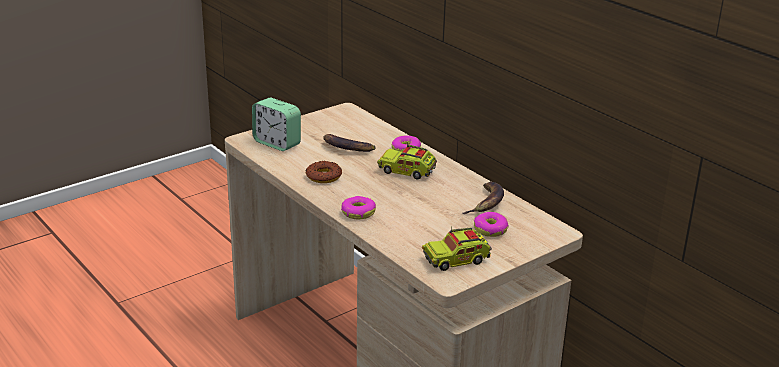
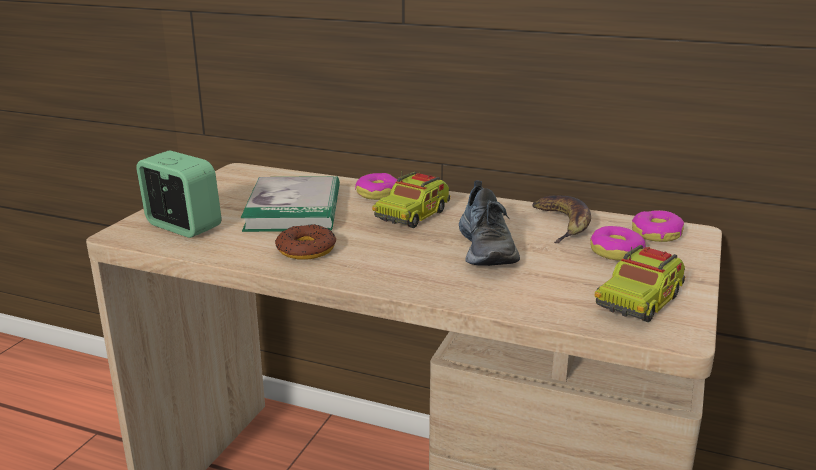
camera: 30 degrees left, 5 degrees down
(277, 143) = (183, 227): alarm clock -> alarm clock turned 150 degrees counterclockwise
(346, 148) = (294, 209): banana -> book
(358, 212) = (419, 281): donut -> donut (656, 234)
(407, 171) = (413, 215): toy truck -> toy truck turned 45 degrees counterclockwise
(420, 205) = (488, 249): none -> shoe

